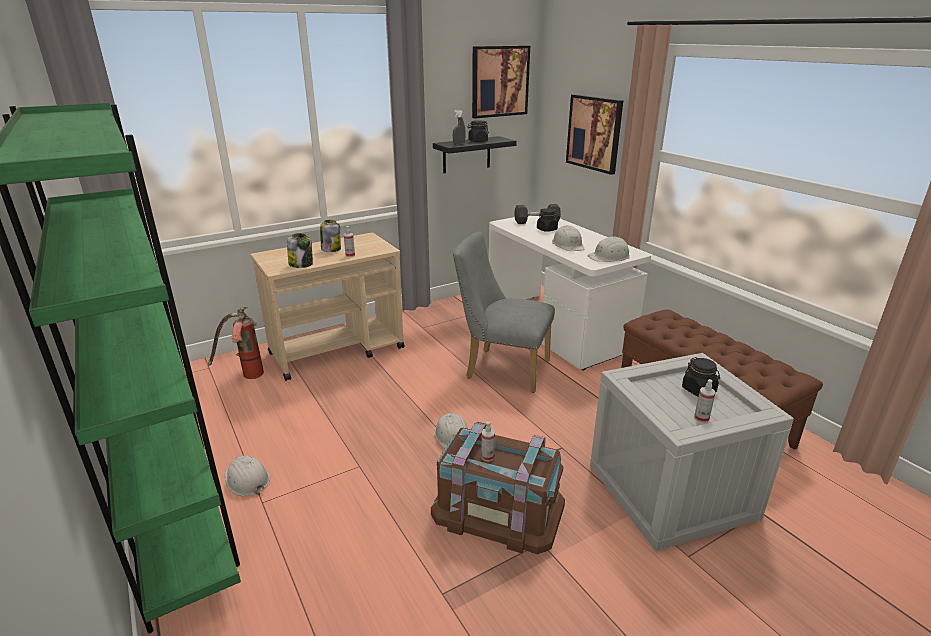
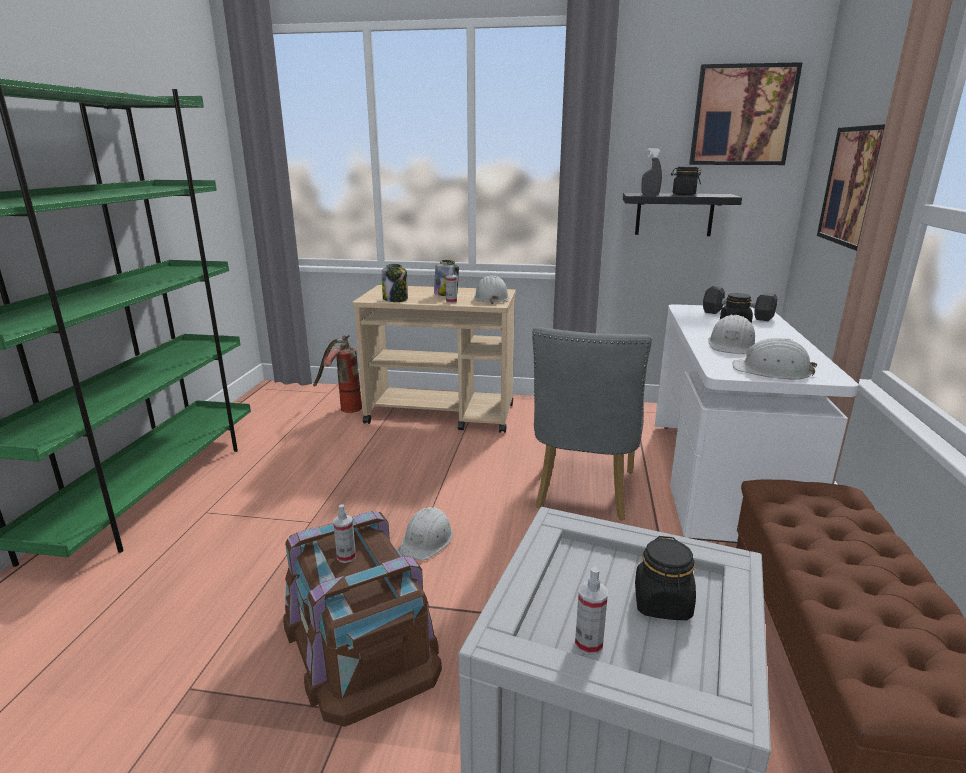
camera: 40 degrees right, 5 degrees down
(246, 480) = (224, 489): white hard hat -> white hard hat (491, 298)
(501, 368) = (583, 494): grey chair -> grey chair turned 135 degrees counterclockwise

